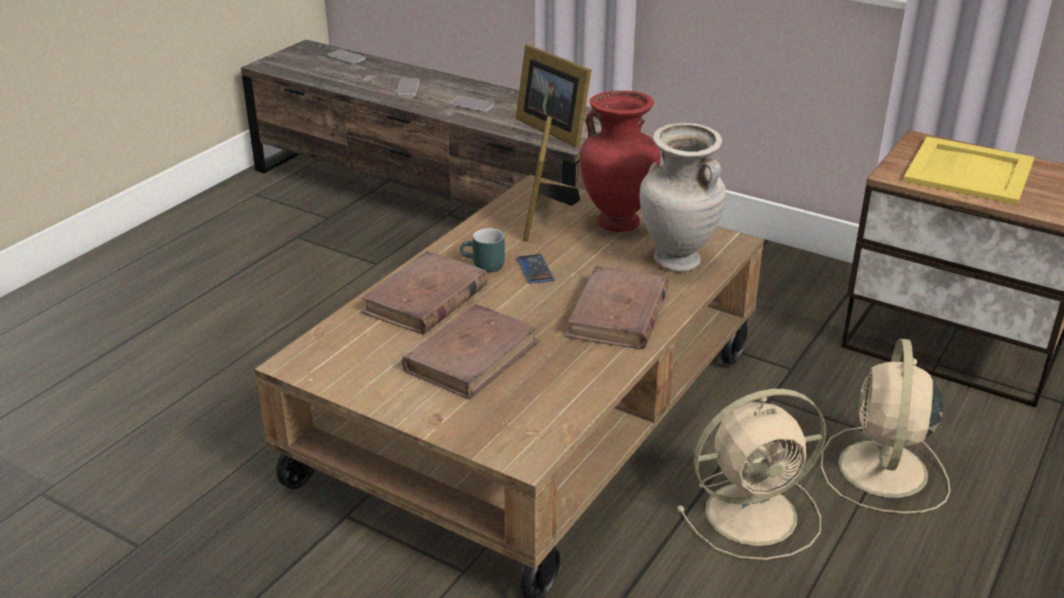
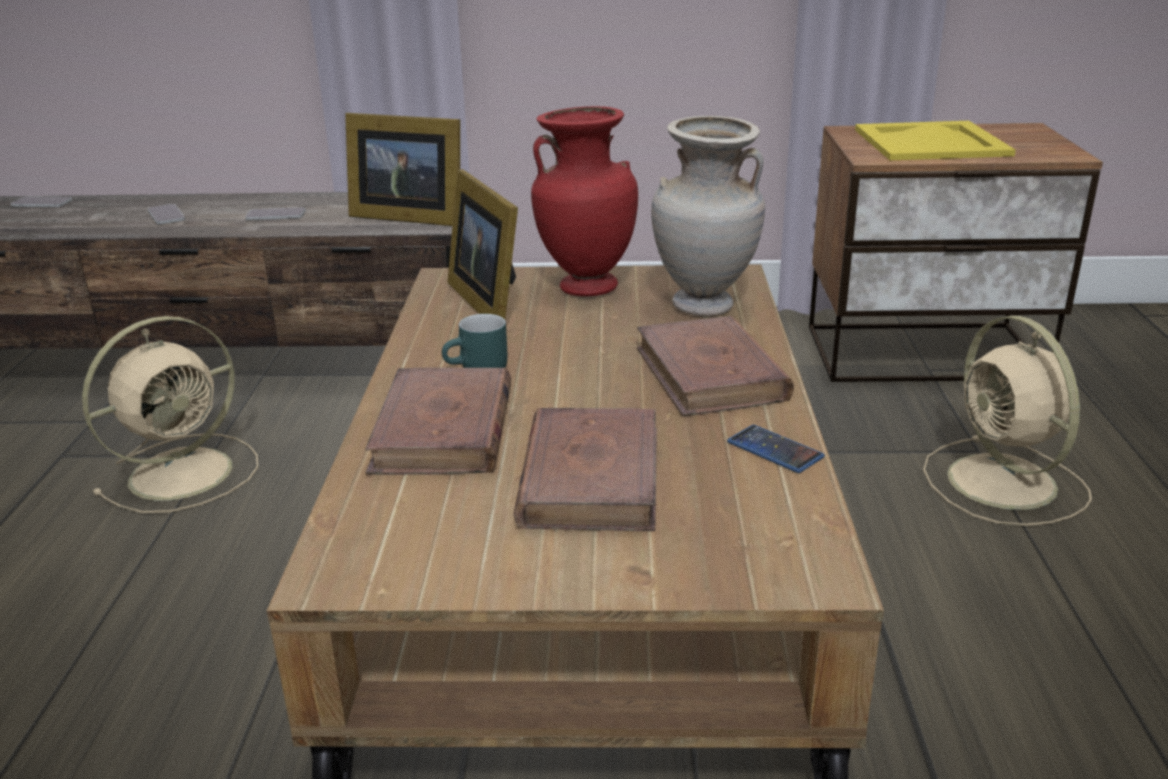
camera: 30 degrees left, 5 degrees down
(535, 269) = (550, 357): phone -> phone (775, 450)
(755, 513) = (942, 576): beige fan -> beige fan (185, 472)

